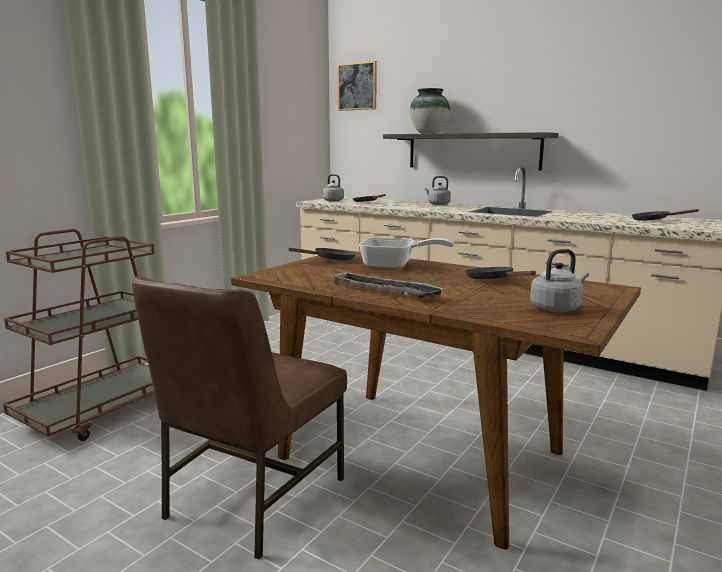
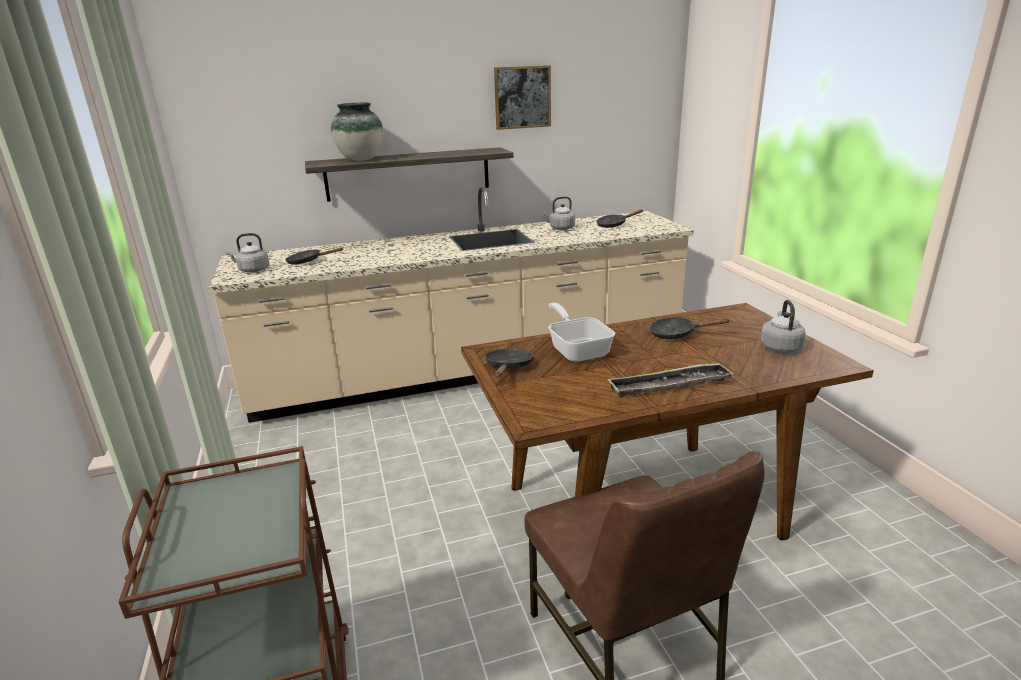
camera: 50 degrees left, 10 degrees up
(357, 86) = (215, 95): picture -> picture (522, 97)
(394, 266) = (577, 349): frying pan -> frying pan turned 75 degrees counterclockwise
(437, 204) = (391, 244): grey kettle -> grey kettle (560, 228)

